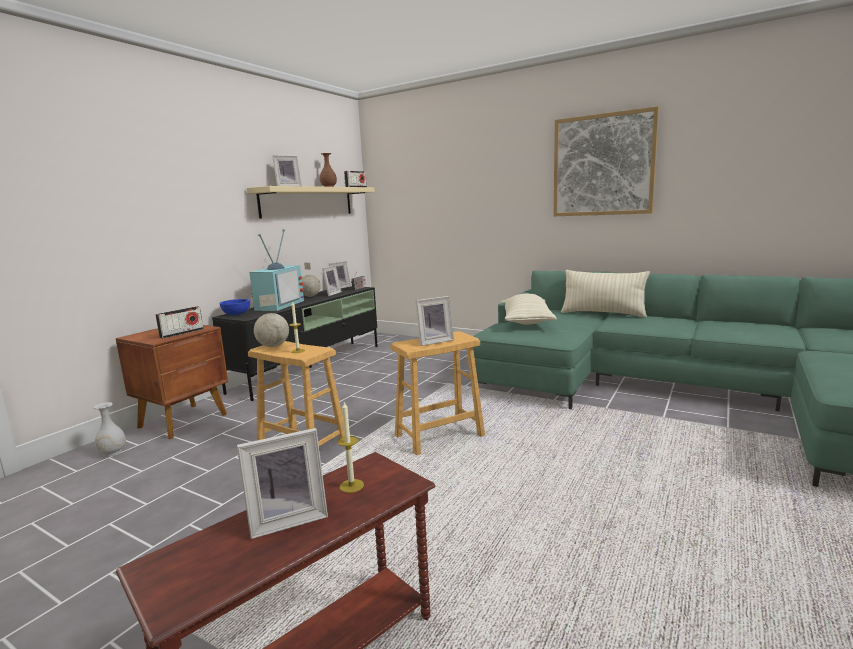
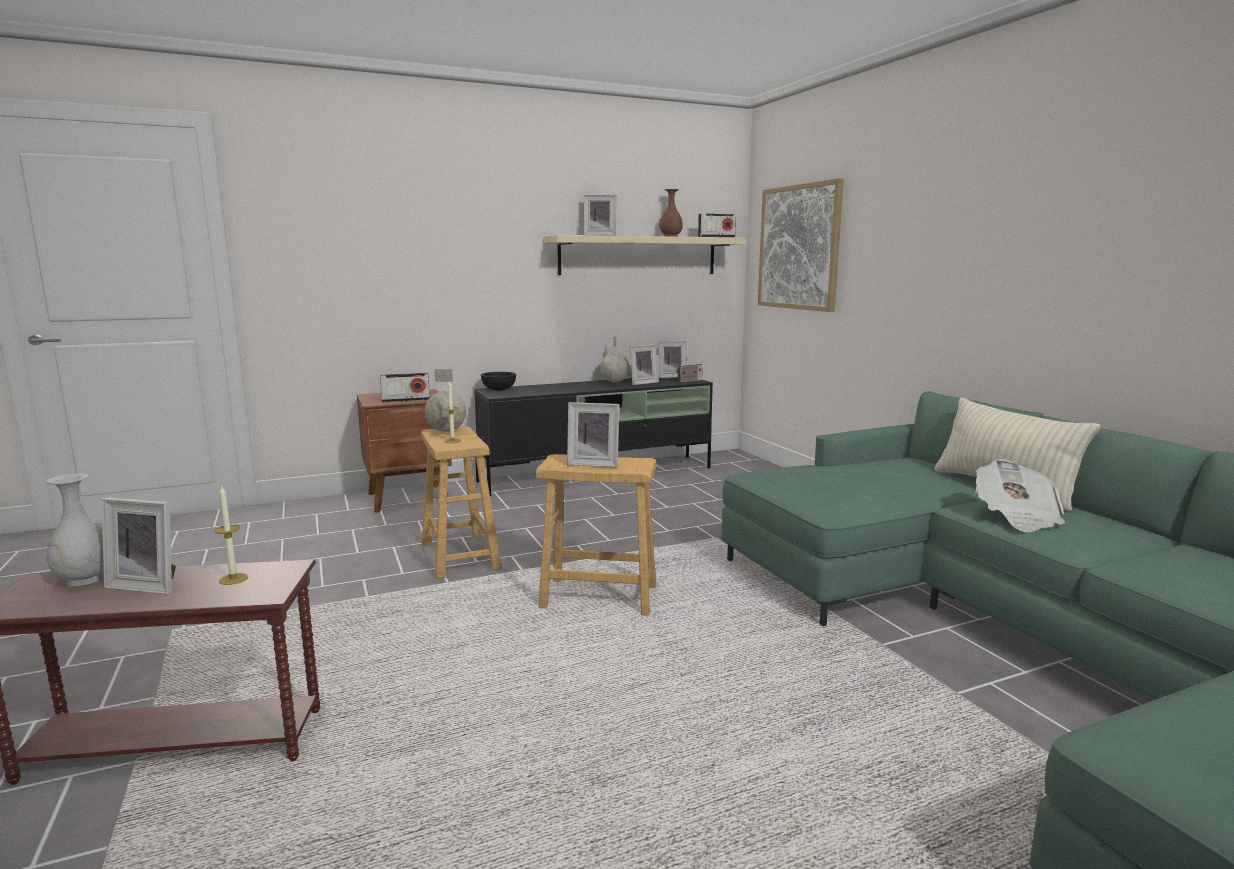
camera: 35 degrees right, 0 degrees up
(113, 452) = (324, 510): white vase -> white vase (85, 579)
(236, 314) = (499, 390): blue bowl -> black bowl
(278, 305) = (558, 387): television -> none
(526, 322) = (842, 471): beige pillow -> none
(603, 165) = (1065, 212): picture -> picture (799, 247)
(635, 324) = (1016, 517): none -> newspaper

